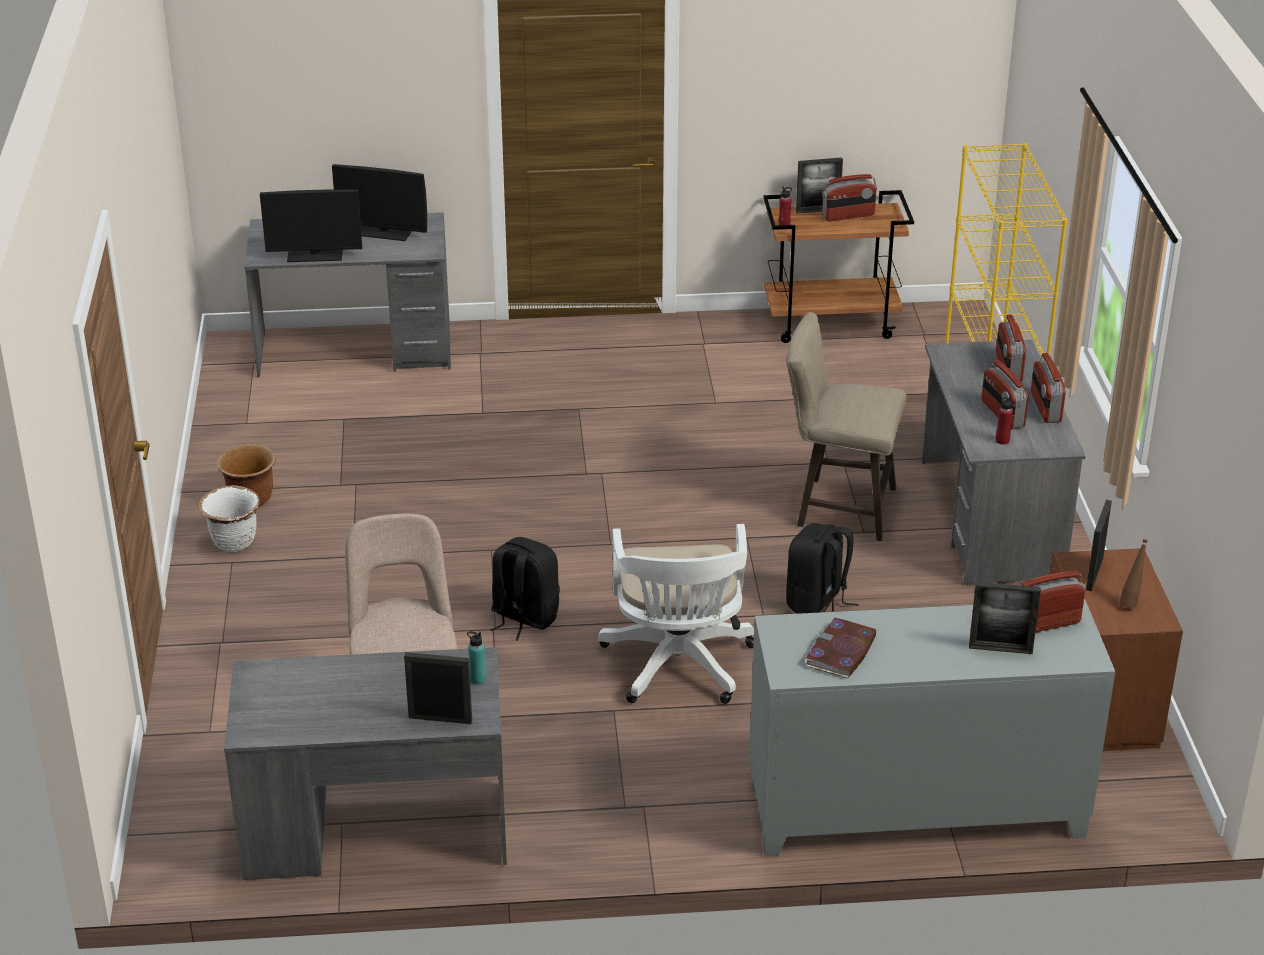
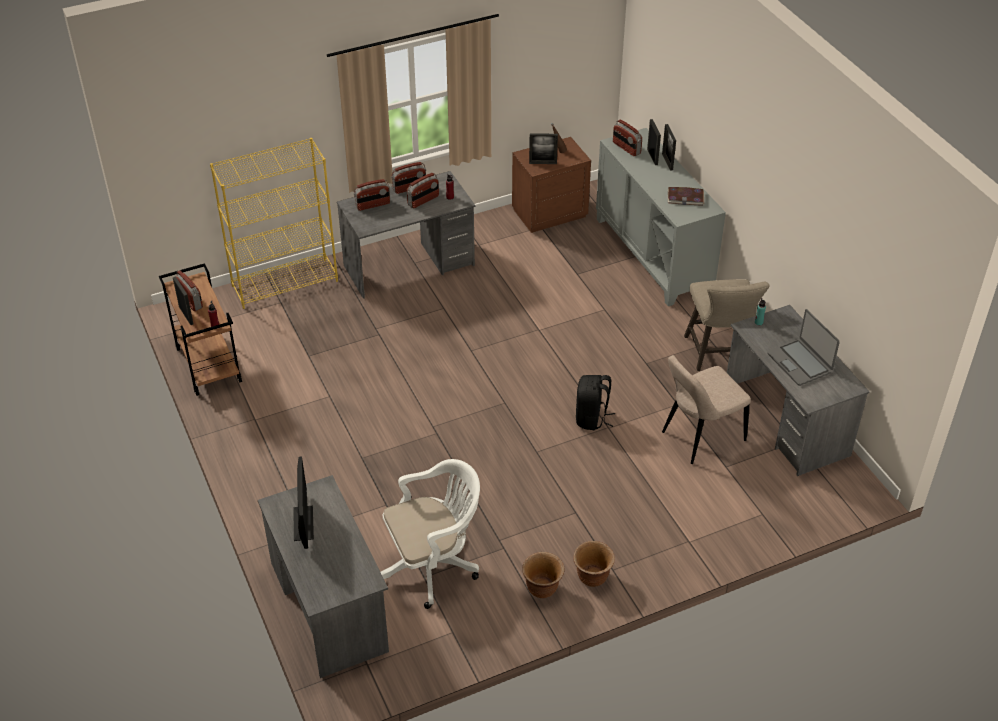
camera: 110 degrees left, 10 degrees up
(233, 542) = (592, 577): white planter -> brown planter
(315, 255) = (354, 550): monitor -> none
(348, 692) = (800, 363): none -> laptop
(440, 719) = (794, 326): picture frame -> picture frame (667, 162)
(678, 667) = (599, 349): white office chair -> white office chair (433, 565)
(818, 604) = (518, 312): black backpack -> none
(838, 507) = (424, 322): beige stool -> beige stool (718, 355)

